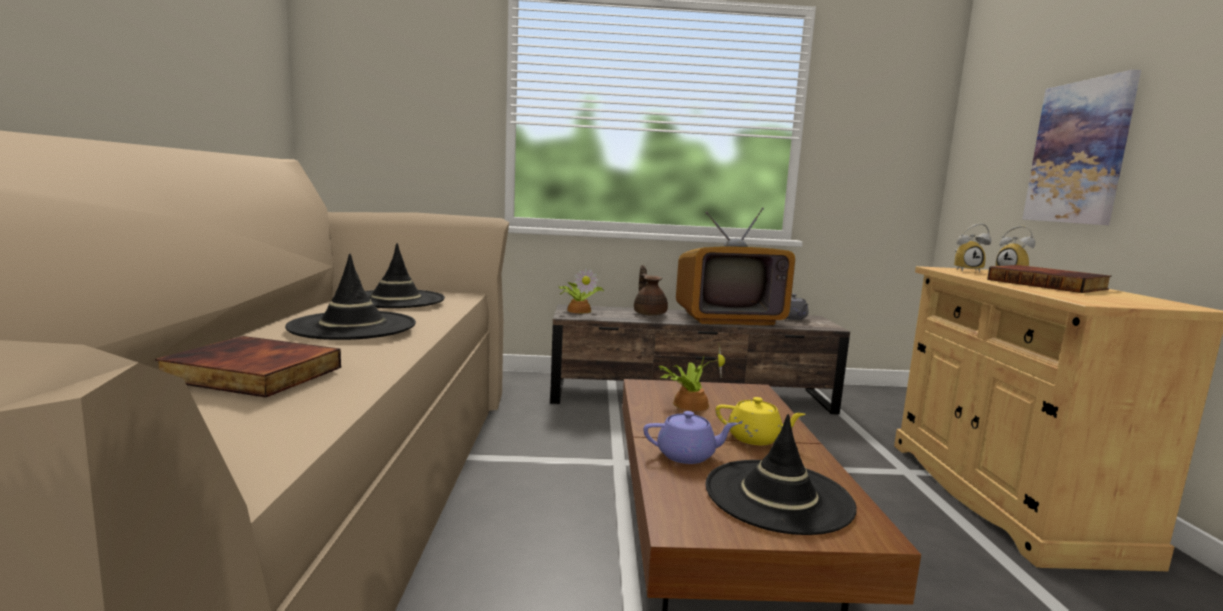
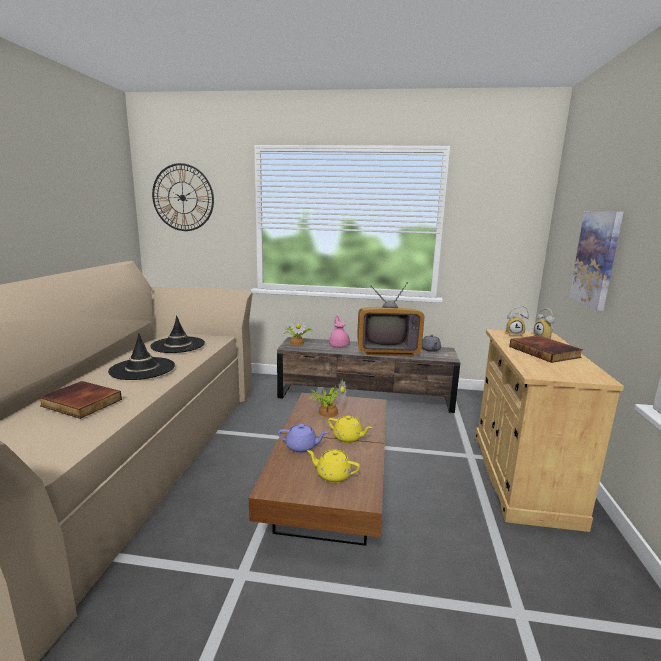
camera: 10 degrees right, 5 degrees up
(379, 69) = (183, 197): none -> wall clock
(649, 313) = (339, 345): brown teapot -> pink teapot
(778, 496) = (332, 475): black hat -> yellow teapot

